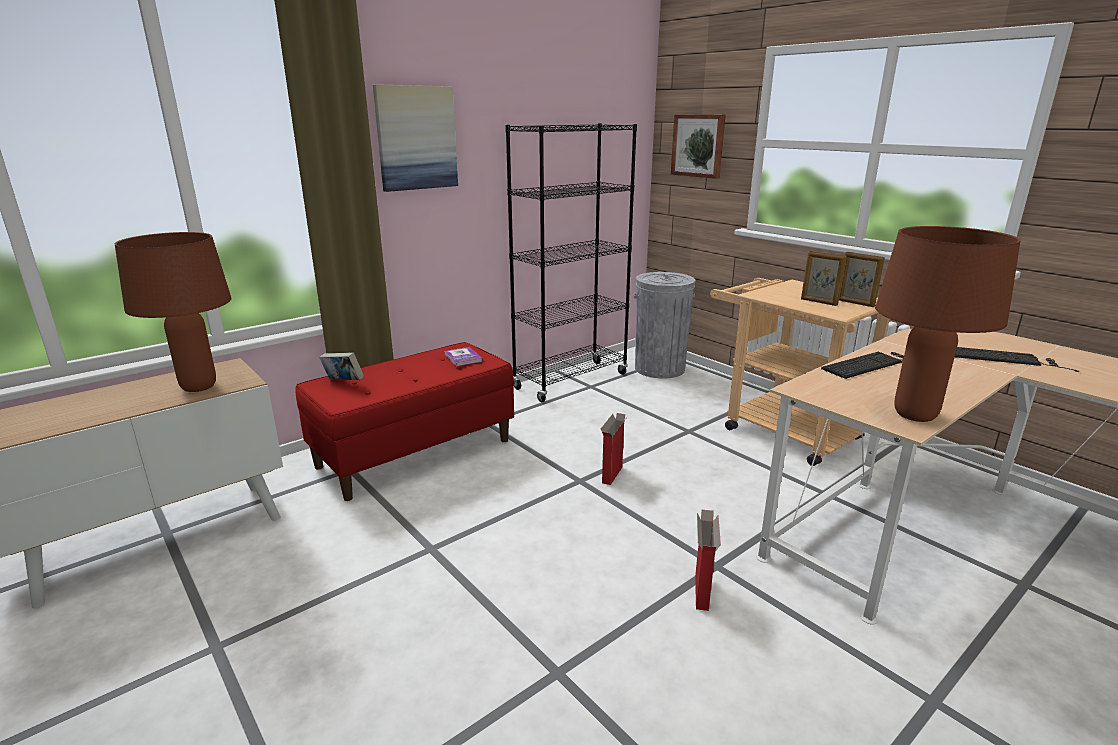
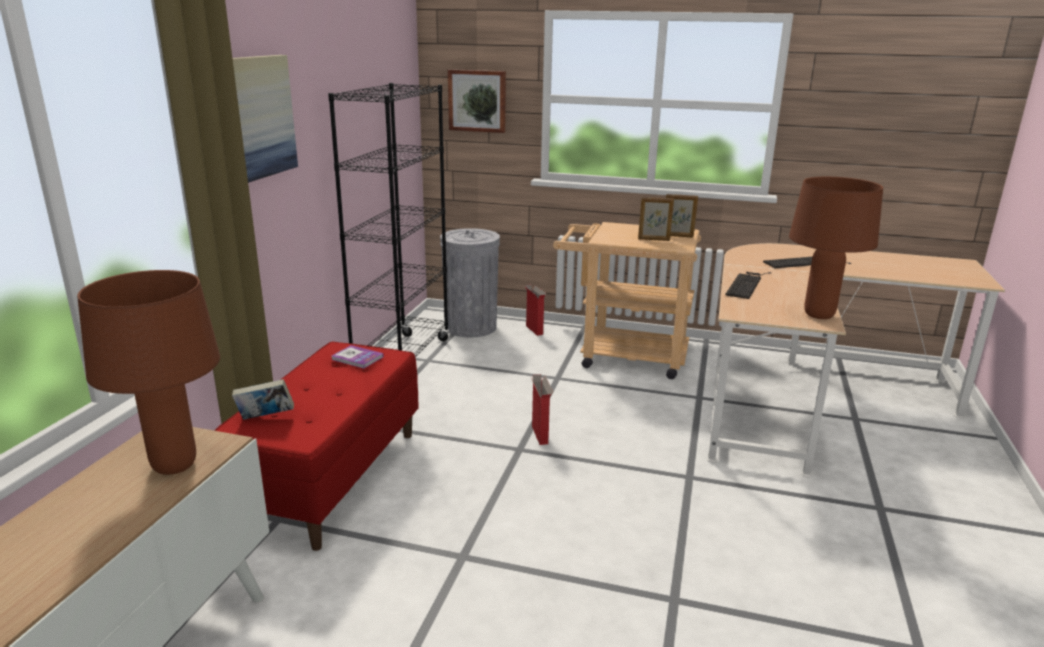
camera: 35 degrees left, 0 degrees up
(701, 592) = (700, 499): cardboard box -> cardboard box (534, 330)

